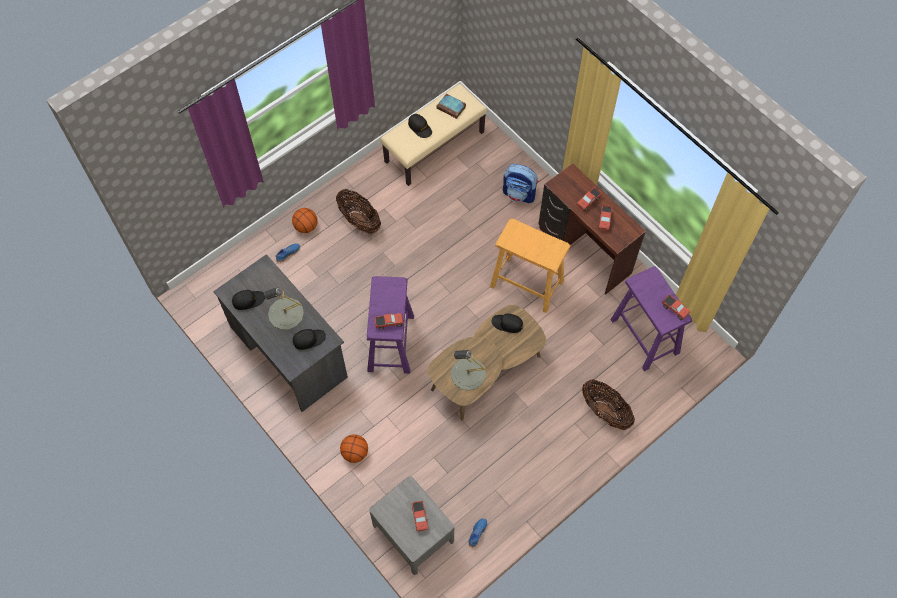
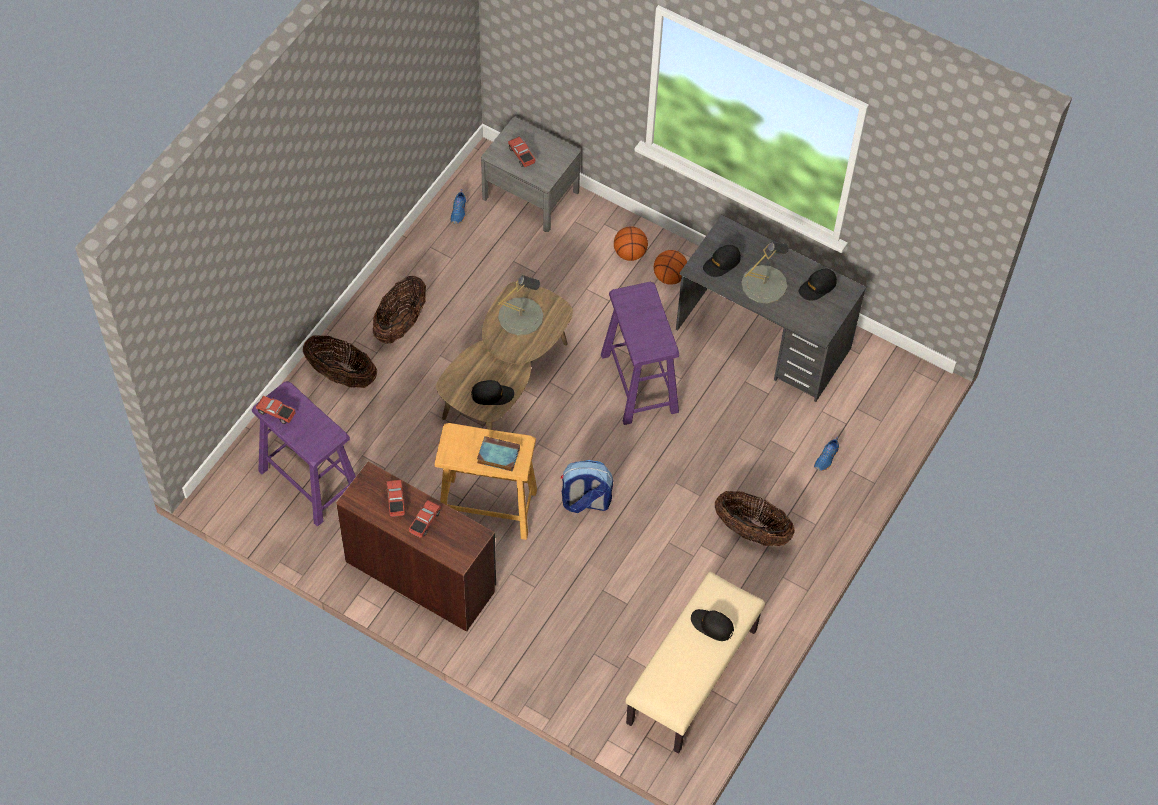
camera: 160 degrees right, 5 degrees down
(306, 226) = (821, 502): basketball -> basketball (669, 277)
(389, 323) = (633, 303): toy truck -> none
(452, 107) = (678, 673): book -> book (497, 455)
(519, 194) = (538, 636): backpack -> backpack (585, 501)
(550, 442) = (400, 323): none -> basket

